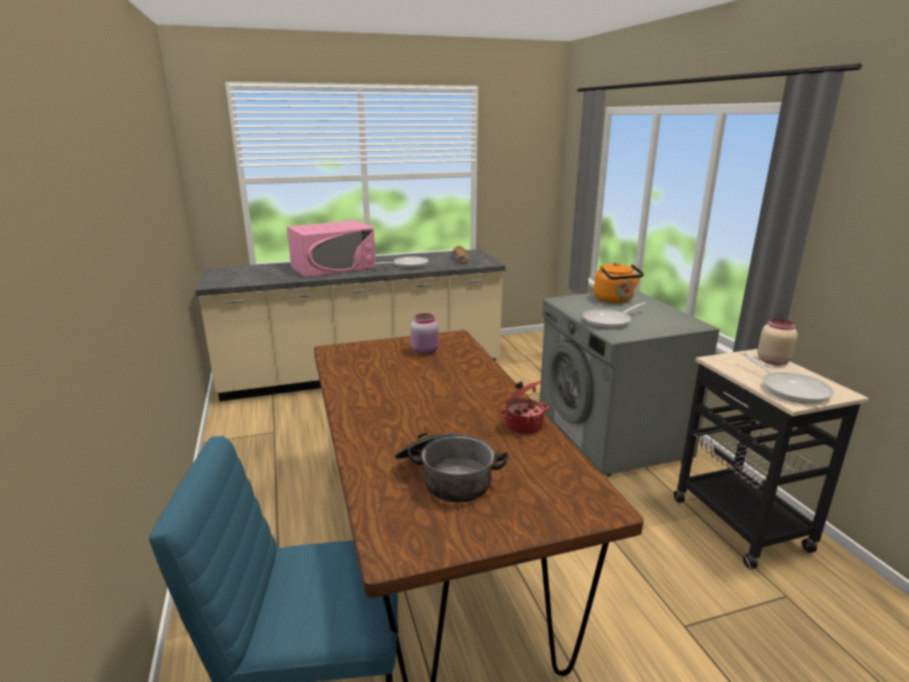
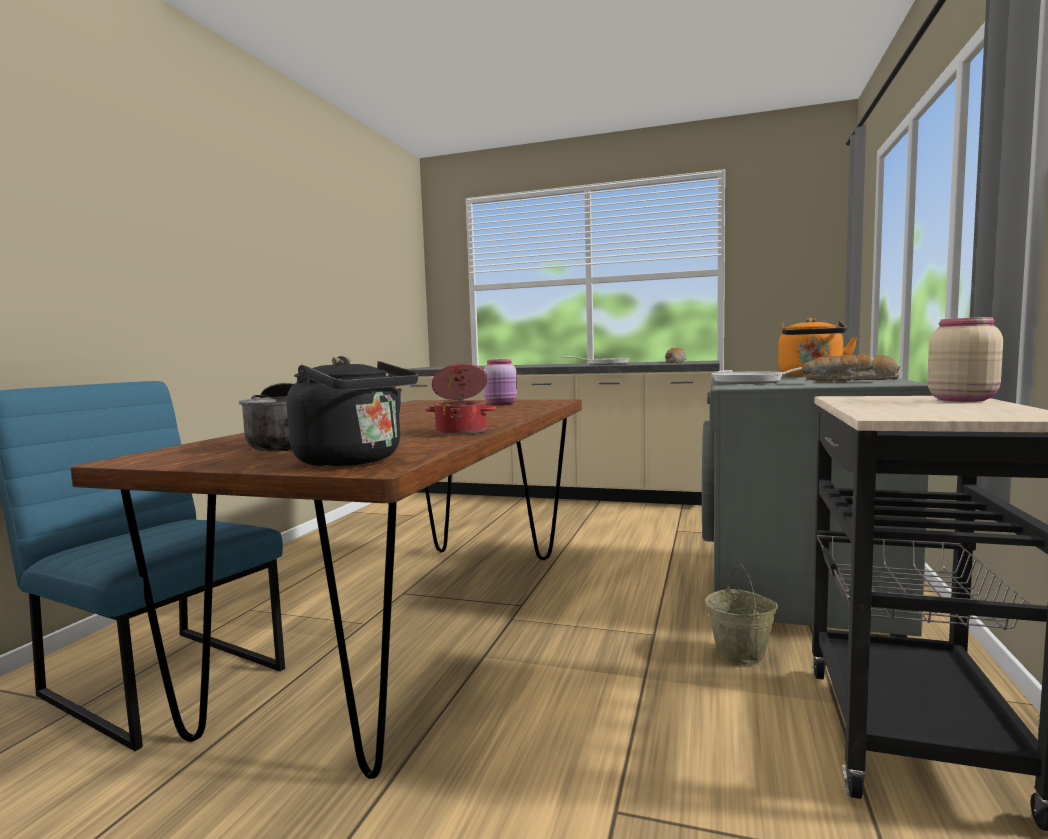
camera: 35 degrees right, 15 degrees down
(333, 267) = (529, 365): pink microwave -> none
(569, 501) = (354, 461): none -> black kettle
(634, 499) = (741, 655): none -> beige bucket
(666, 320) = (850, 381): none -> bread
(790, 389) = (918, 410): frying pan -> none

